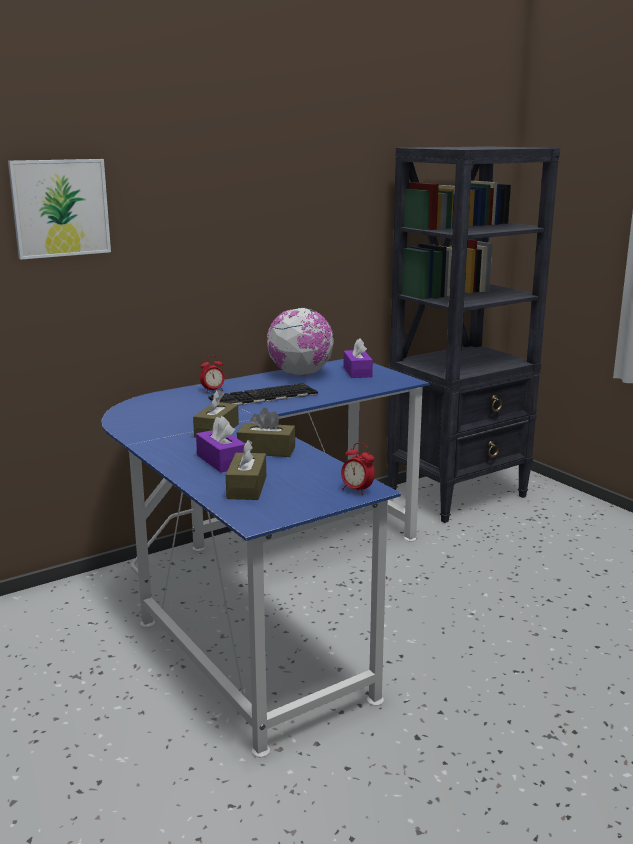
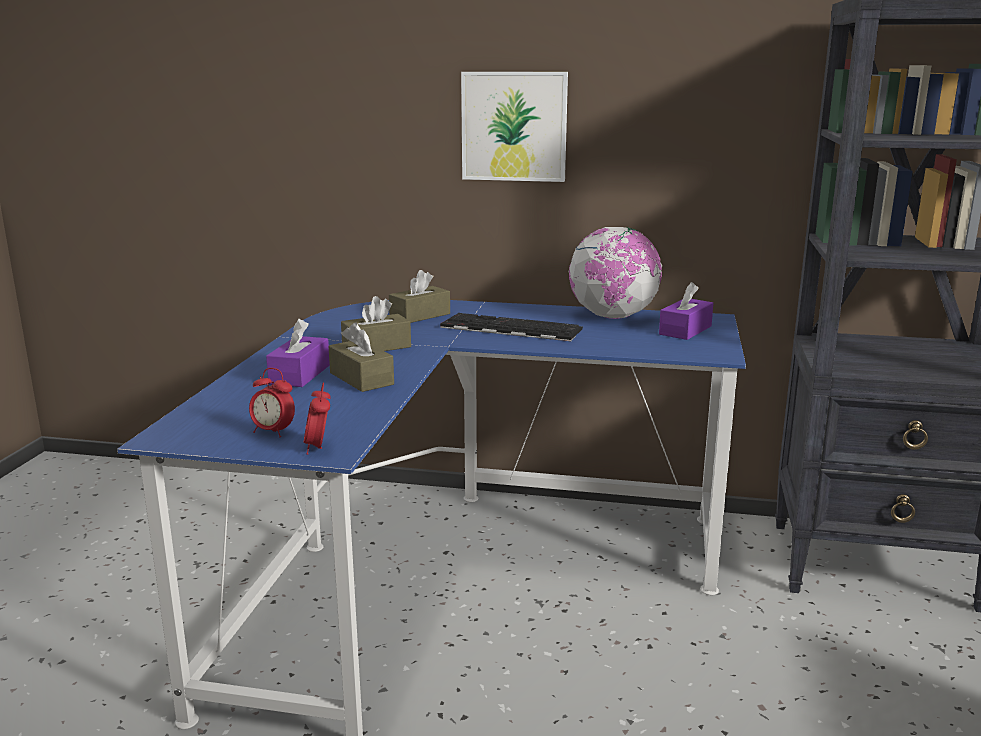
camera: 45 degrees right, 0 degrees up
(60, 208) = (339, 73): picture -> picture (514, 126)
(213, 391) = (481, 311): alarm clock -> alarm clock (273, 432)
(247, 487) = (246, 405): brown tissue box -> brown tissue box (420, 315)

